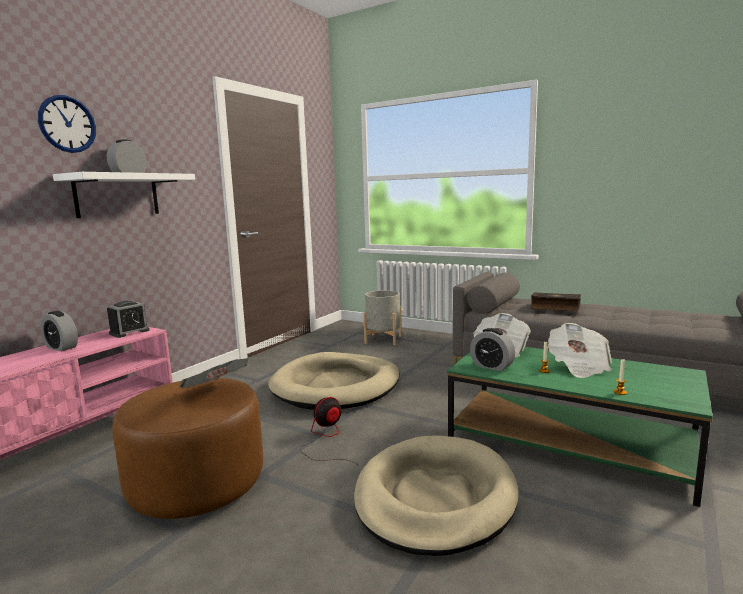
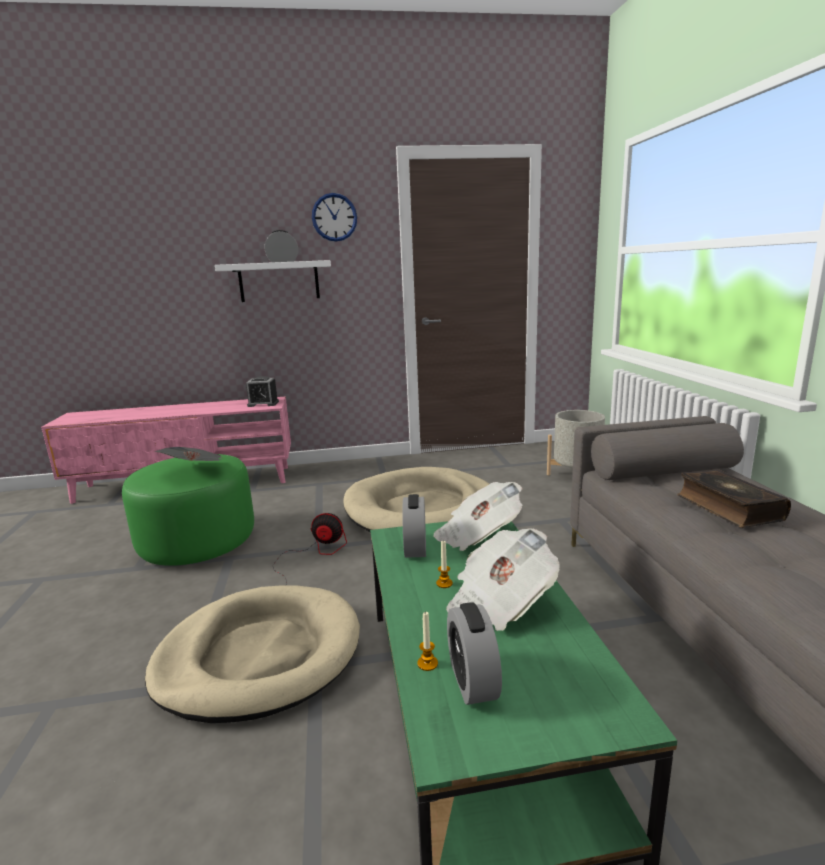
camera: 50 degrees right, 5 degrees up
(61, 347) = (211, 406): alarm clock -> alarm clock (472, 681)
(67, 124) = (236, 221): wall clock -> wall clock (334, 217)
(197, 484) = (197, 542): brown ottoman -> green ottoman

